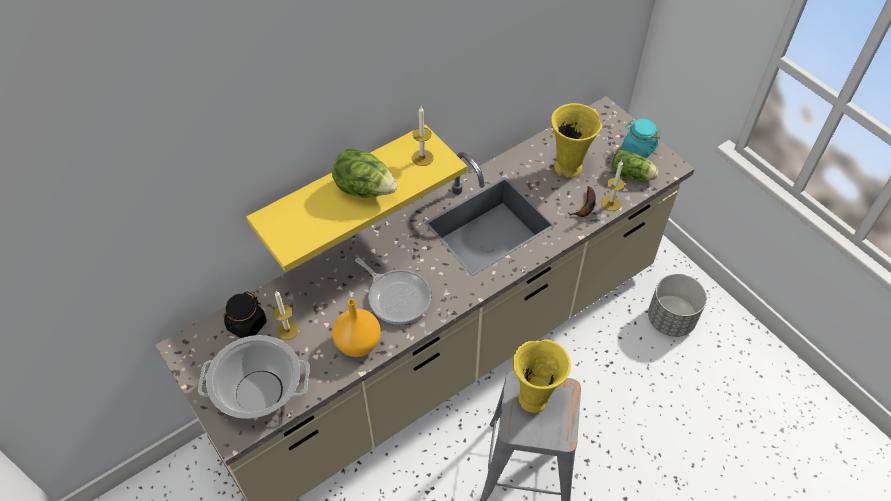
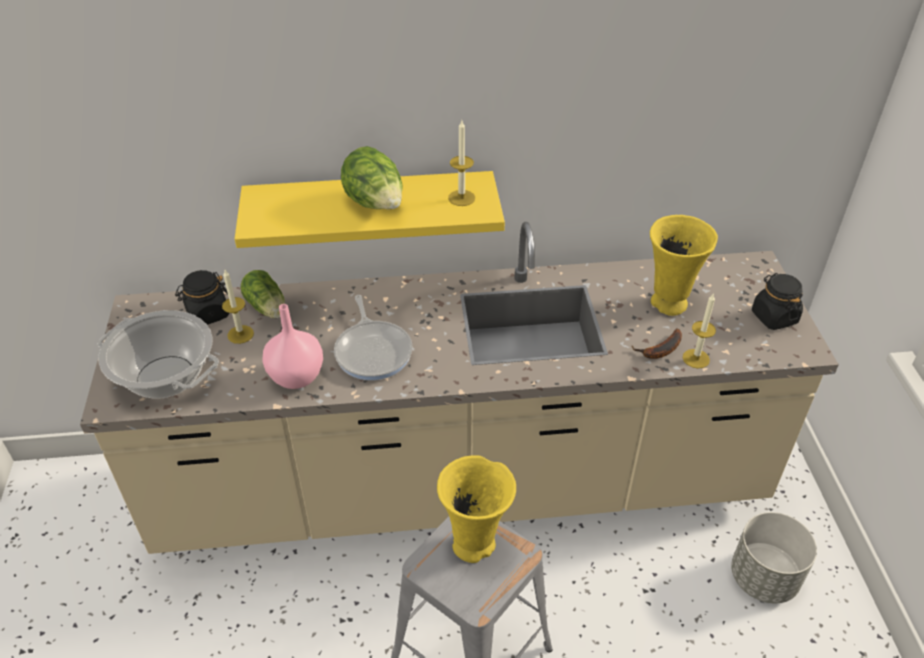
camera: 30 degrees right, 10 degrees down
(357, 345) = (295, 377): orange vase -> pink vase
(633, 175) = (747, 340): lettuce -> lettuce (267, 308)
(638, 149) = (774, 317): turquoise jar -> black jar

